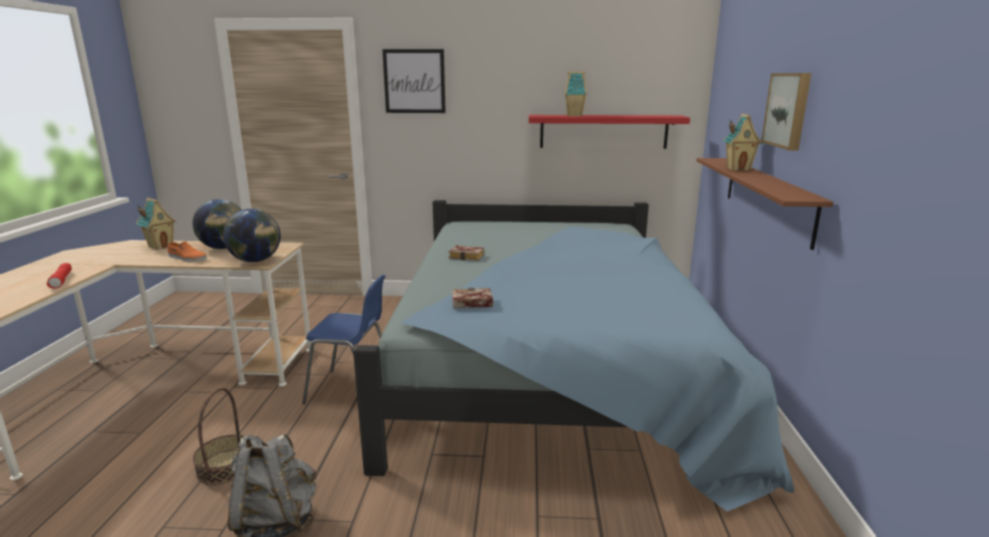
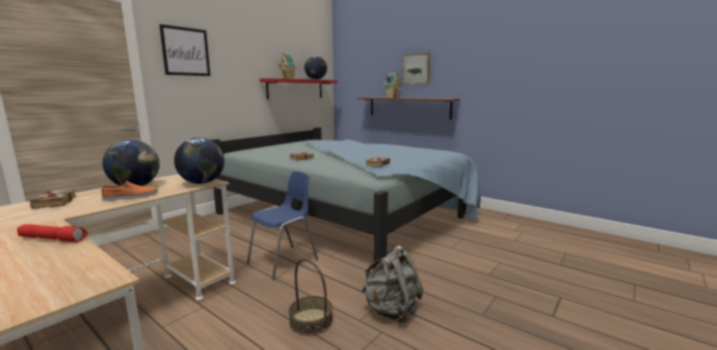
camera: 55 degrees left, 5 degrees down
(161, 246) = (54, 202): toy house -> book
(641, 116) = (316, 79): none -> globe

